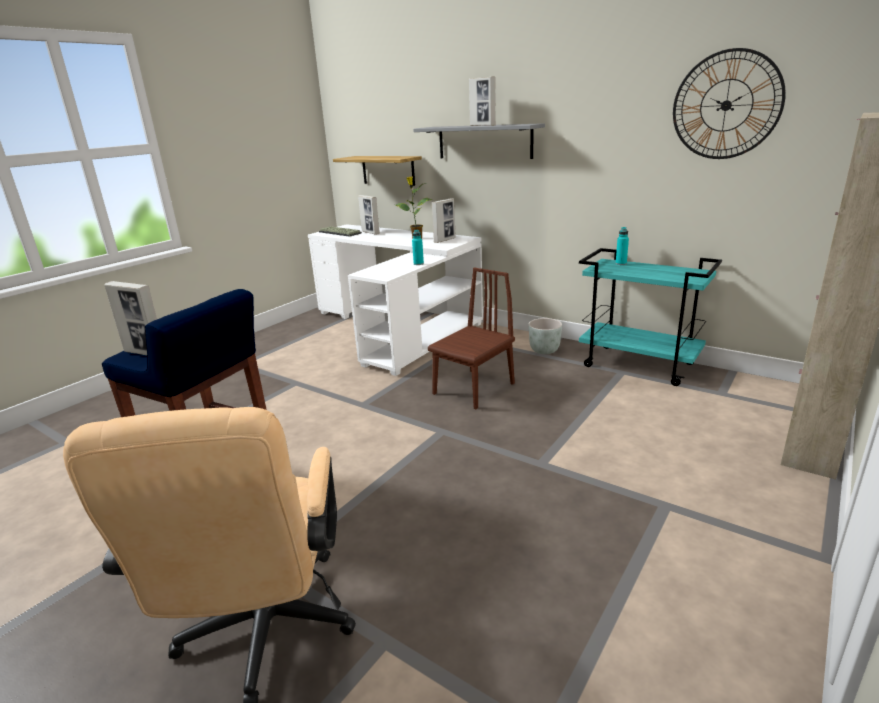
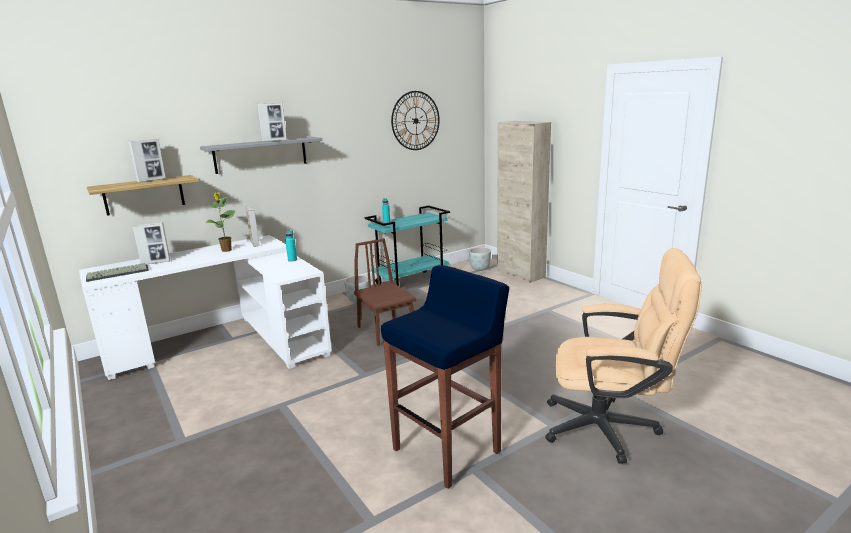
camera: 70 degrees left, 5 degrees down
(145, 353) = (450, 333): picture frame -> picture frame (151, 180)
(773, 402) = (480, 268): none -> grey planter

